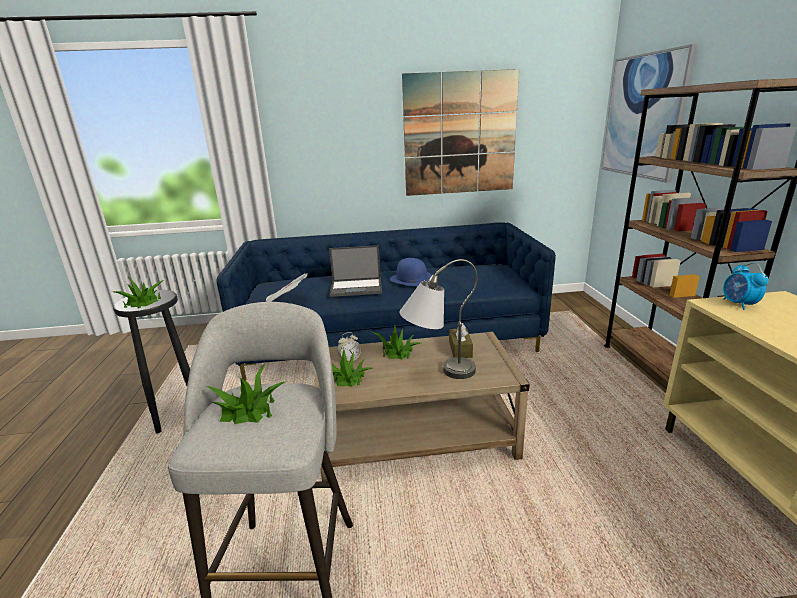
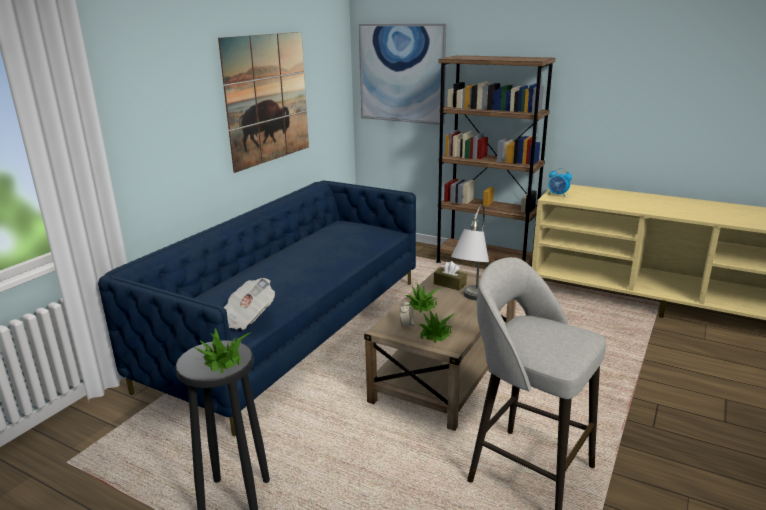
camera: 55 degrees left, 0 degrees up
(249, 410) = (538, 338): potted plant -> none
(357, 287) = (286, 279): laptop -> none
(411, 279) = (313, 255): blue hat -> none

